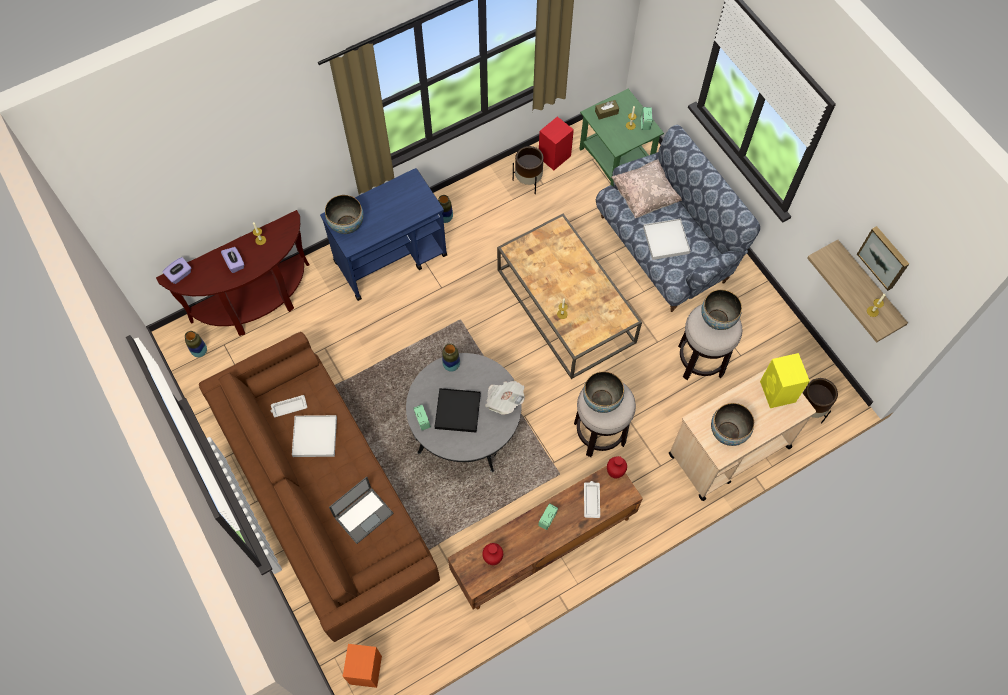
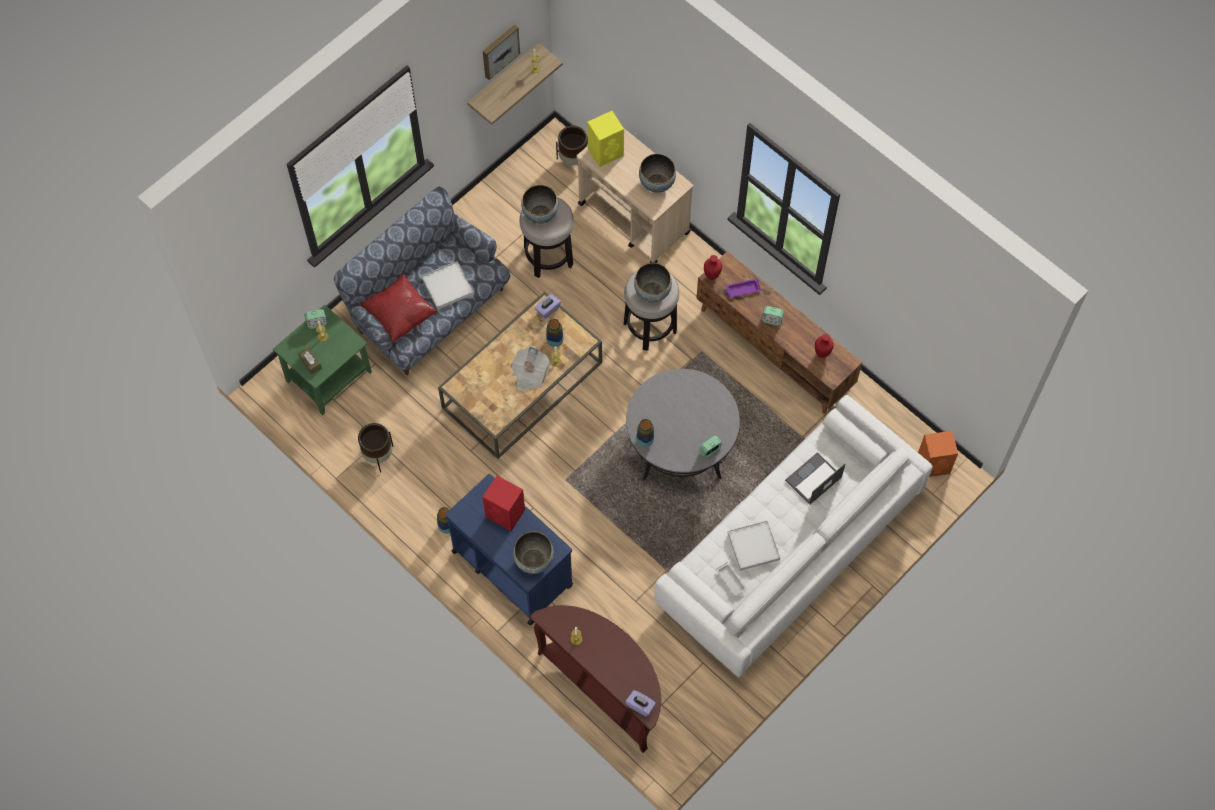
camera: 105 degrees left, 0 degrees up
(200, 352) = (677, 726): vase -> vase (555, 341)
(235, 263) = (611, 655): purple tissue box -> purple tissue box (547, 309)
(325, 494) = (788, 549): brown sofa -> white sofa
(364, 514) = (813, 479): laptop -> laptop turned 75 degrees counterclockwise
(457, 411) = (690, 423): black tray -> none
(504, 400) = (666, 386): newspaper -> newspaper (529, 374)
(554, 157) = (340, 438): red speaker -> red speaker (506, 514)
(591, 500) = (742, 289): white tray -> purple tray
(644, 197) = (400, 315): beige pillow -> red pillow

